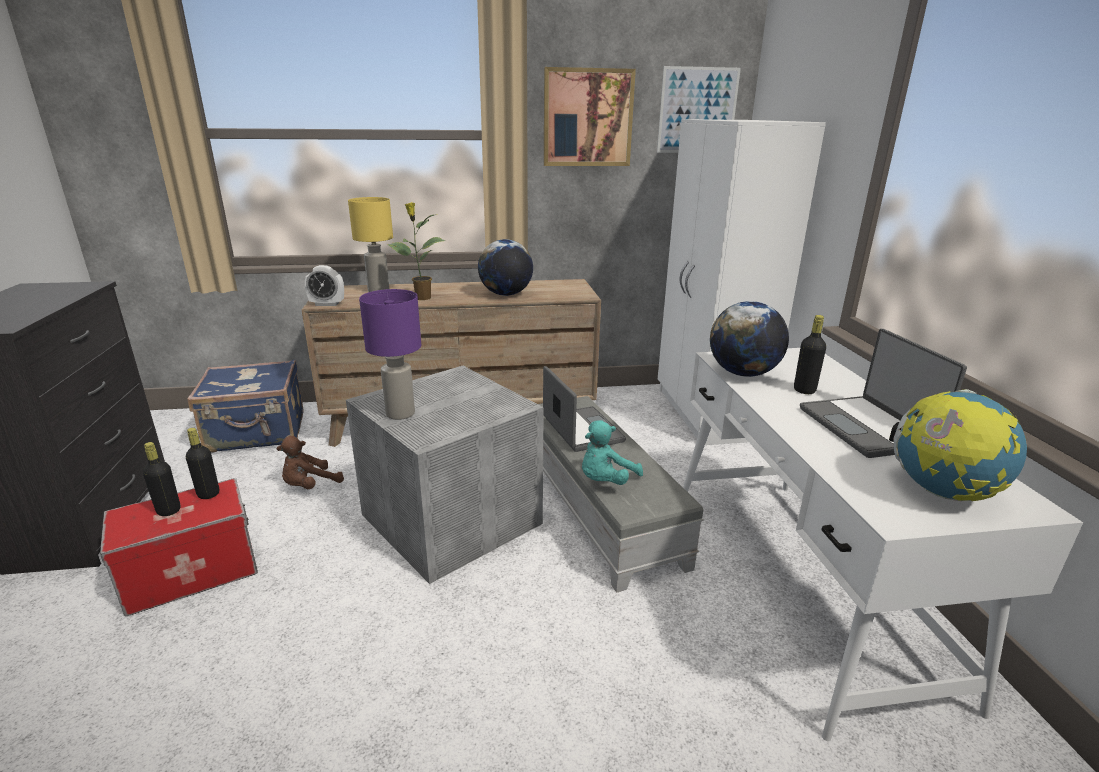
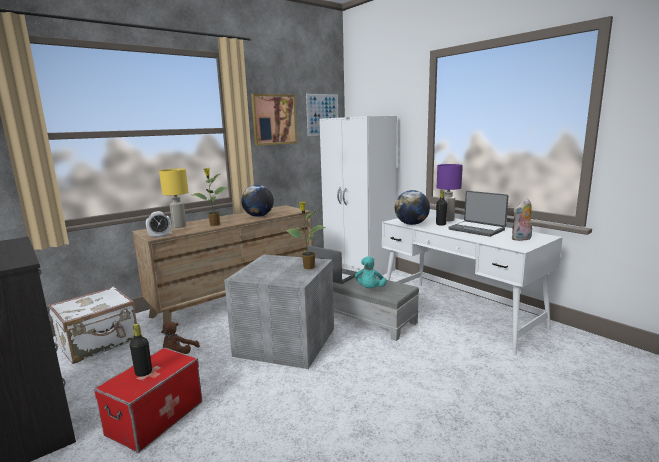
camera: 30 degrees left, 10 degrees down
(208, 494) = (158, 358): black bottle -> none
(257, 433) = (99, 343): blue suitcase -> white suitcase
(399, 414) = (266, 277): purple table lamp -> purple table lamp (447, 220)
(482, 413) = (308, 267): none -> potted plant
(941, 492) = (521, 239): globe -> plush toy

